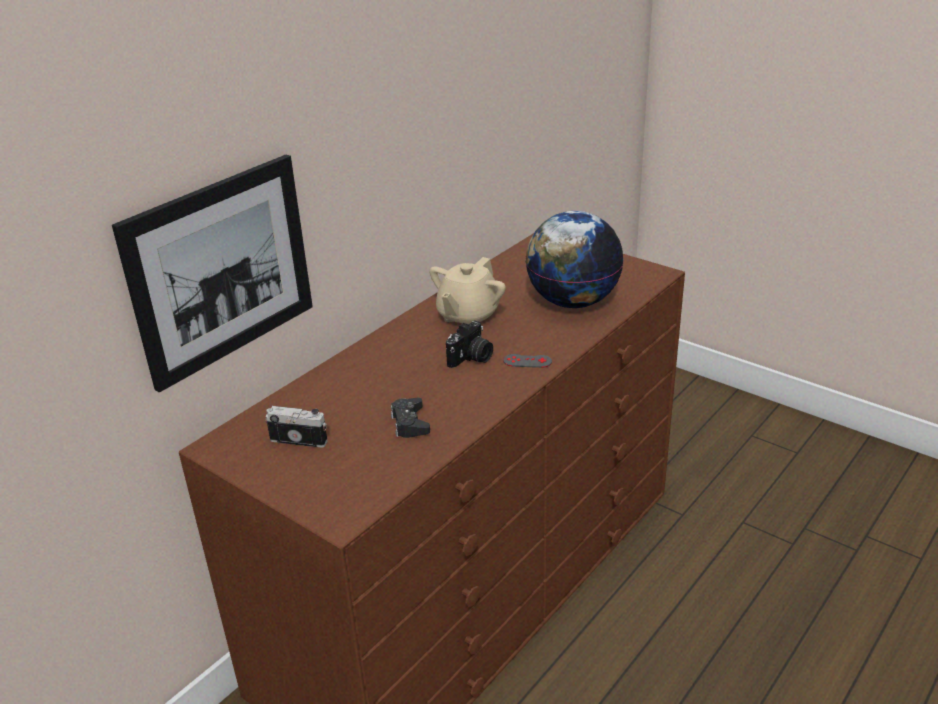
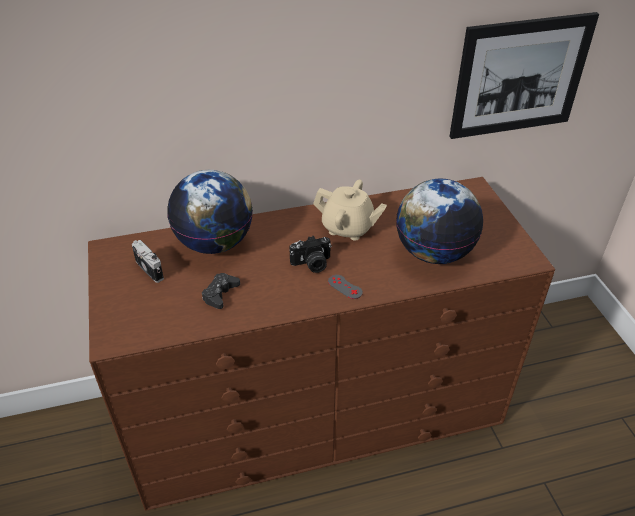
camera: 35 degrees right, 10 degrees up
(221, 269) = (137, 133): picture -> picture (520, 76)
(343, 386) = (215, 243): none -> globe
(468, 316) = (348, 228): beige teapot -> beige teapot turned 135 degrees counterclockwise

